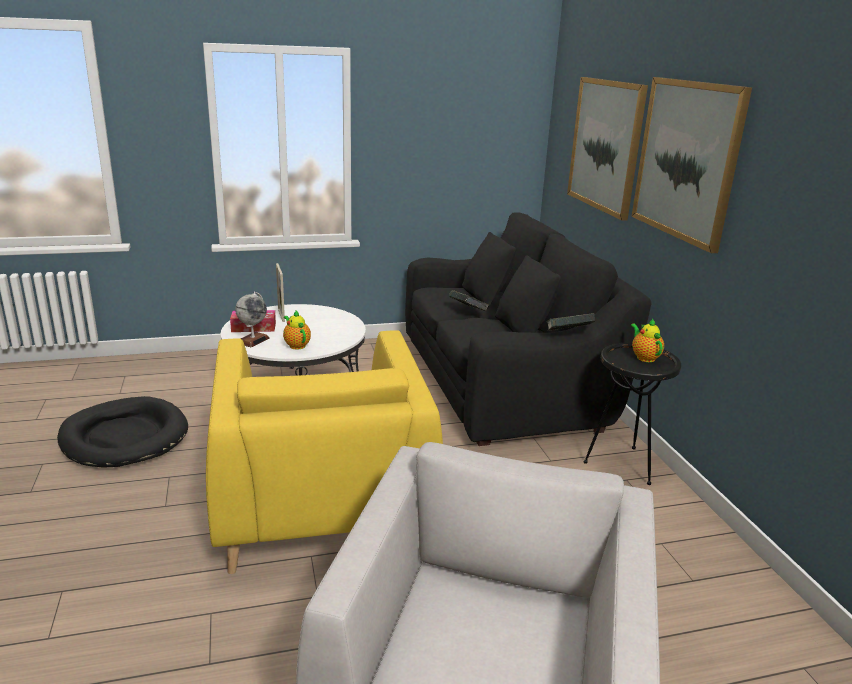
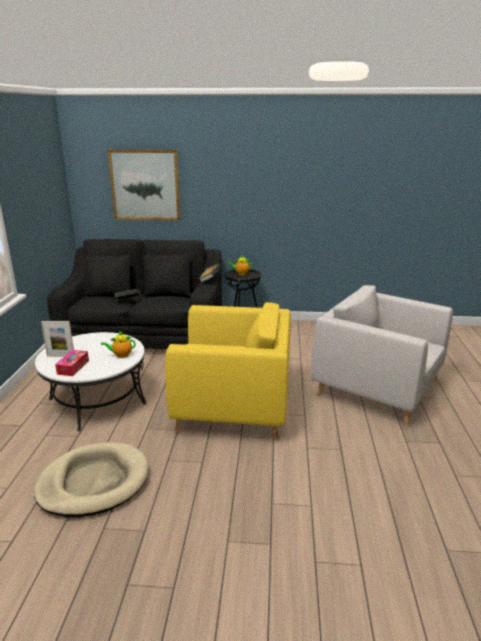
camera: 70 degrees left, 0 degrees up
(124, 437) = (93, 482): black dog bed -> beige dog bed
(253, 340) = (97, 369): globe -> none
(687, 160) = (221, 181): picture -> none

